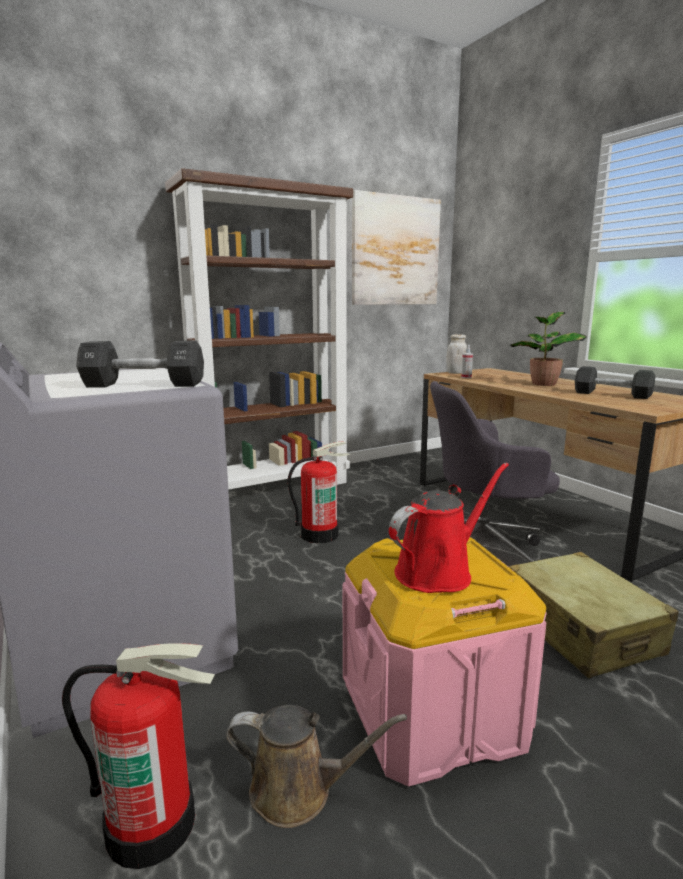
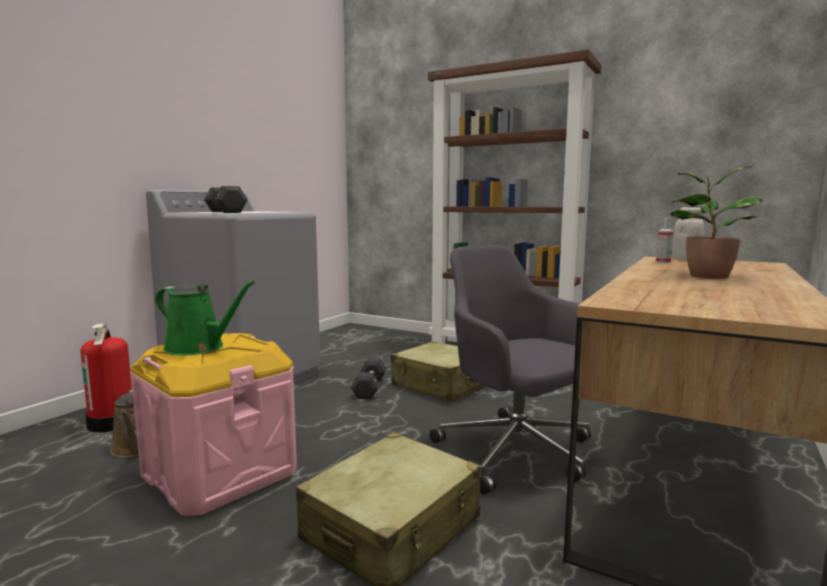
camera: 60 degrees right, 5 degrees down
(319, 534) = (442, 385): fire extinguisher -> beige suitcase
(395, 251) = (710, 108): picture -> none
(439, 571) = (199, 348): red watering can -> green watering can
(612, 394) = (710, 292): black dumbbell -> black dumbbell (369, 388)

